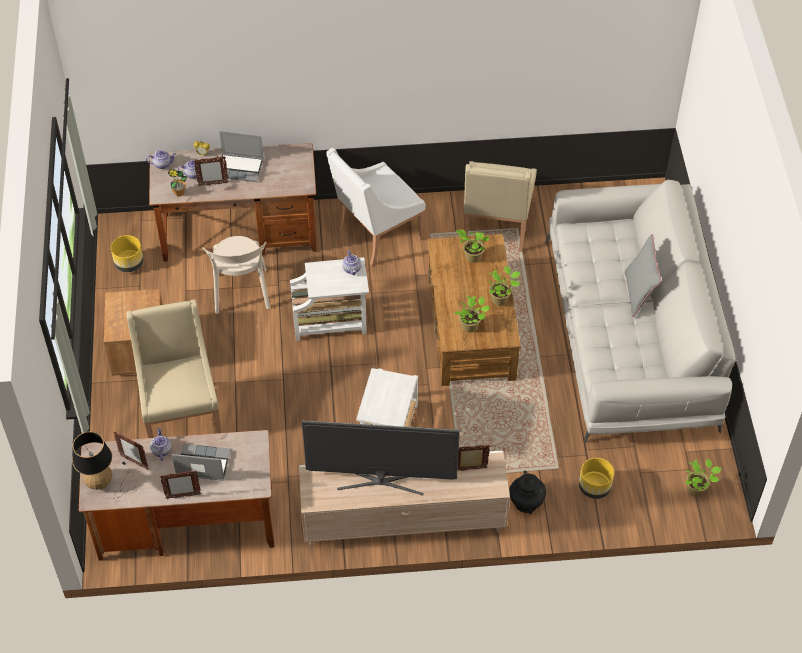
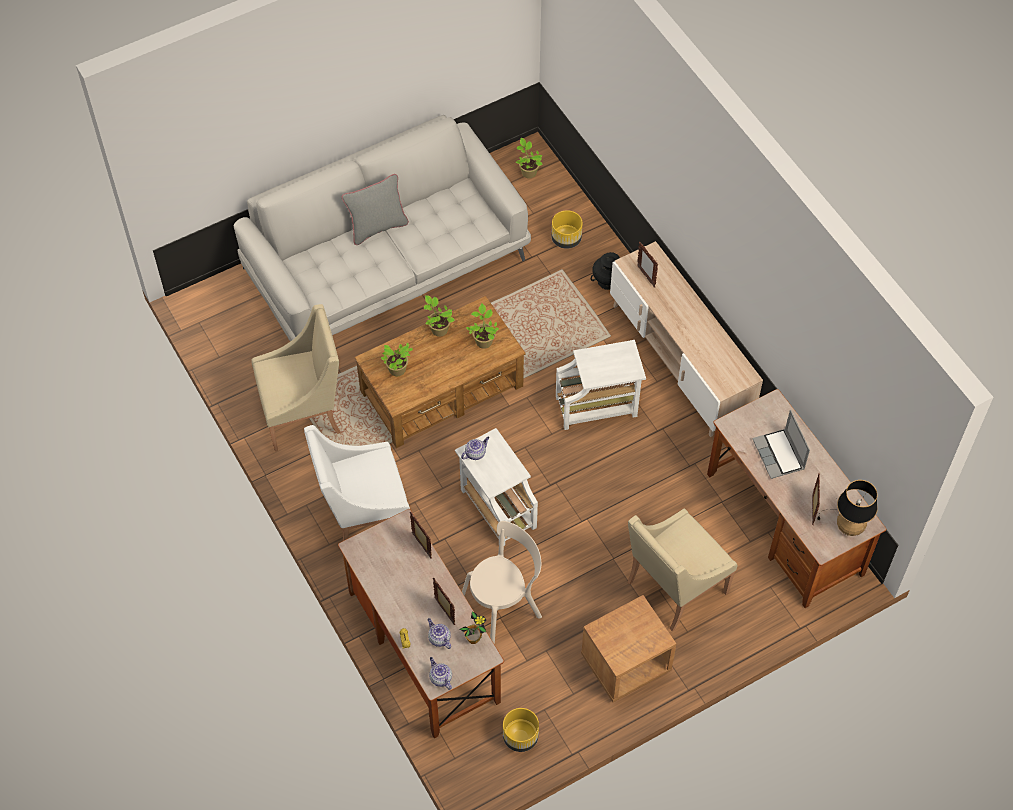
camera: 115 degrees left, 5 degrees up
(161, 450) = (786, 495): teapot -> none
(183, 496) = (820, 454): picture frame -> picture frame (421, 546)
(240, 168) = (408, 596): laptop -> none
(376, 234) = (363, 515): white armchair -> white armchair turned 135 degrees clockwise
(381, 480) = (695, 335): television -> none

